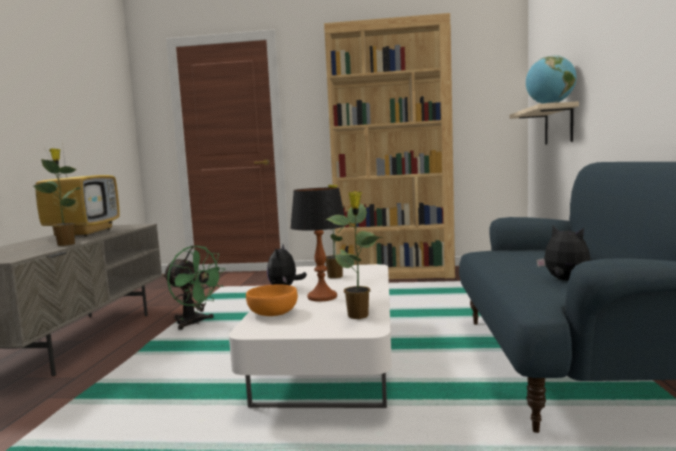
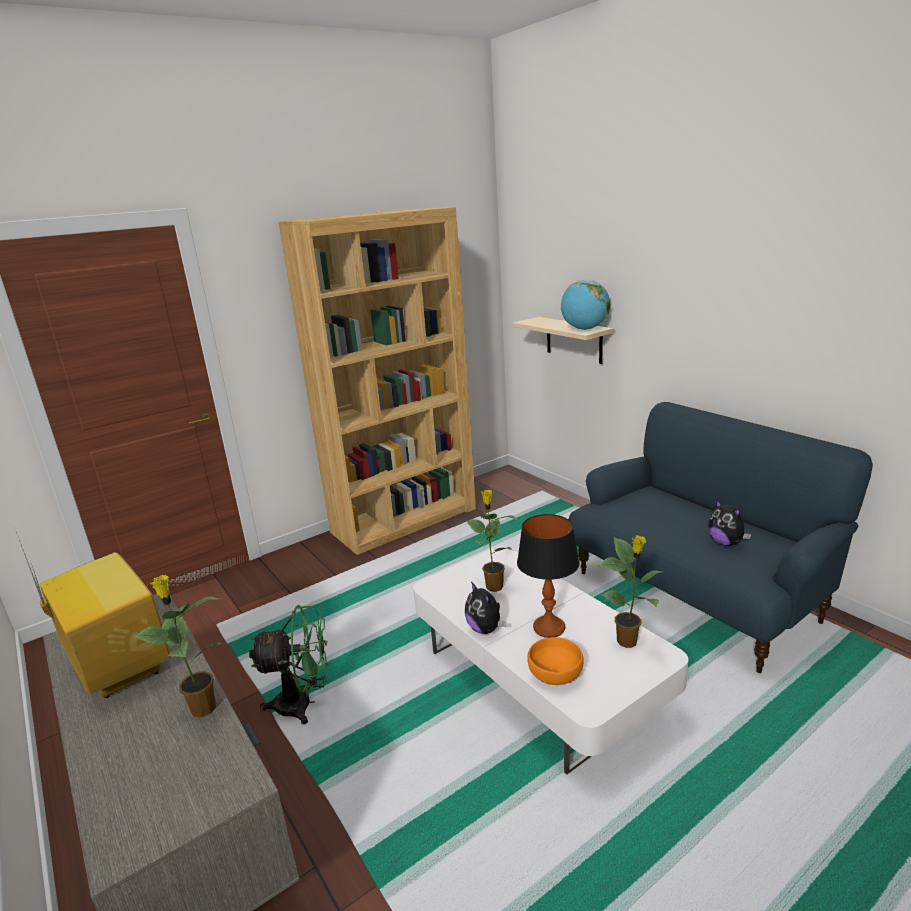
camera: 40 degrees left, 15 degrees up
(564, 281) = (726, 543): plush toy -> plush toy turned 135 degrees counterclockwise

